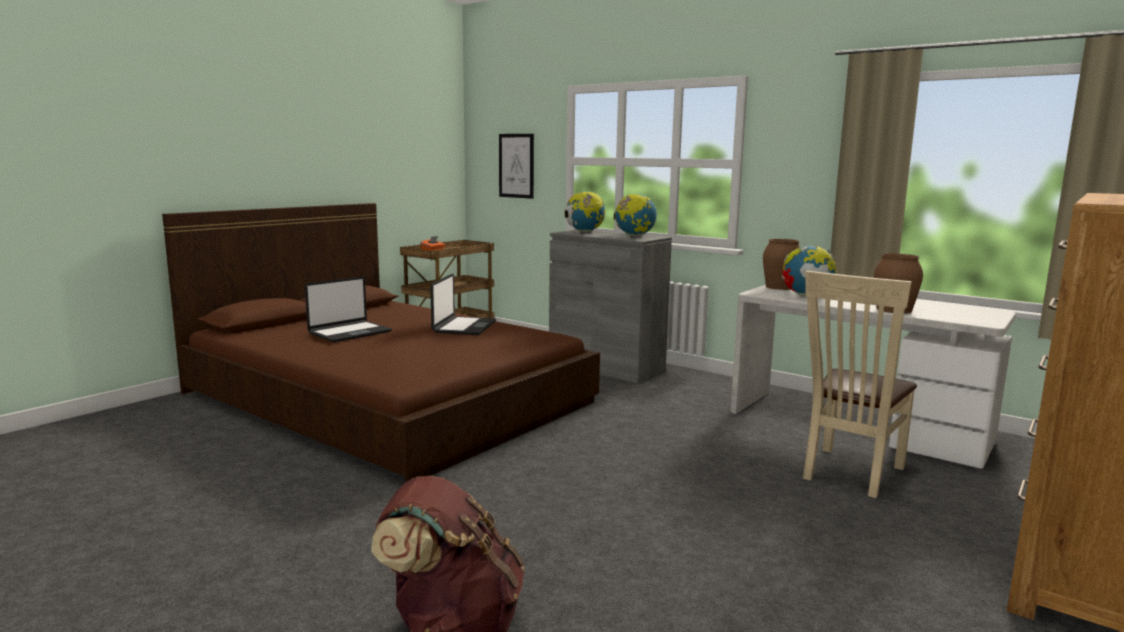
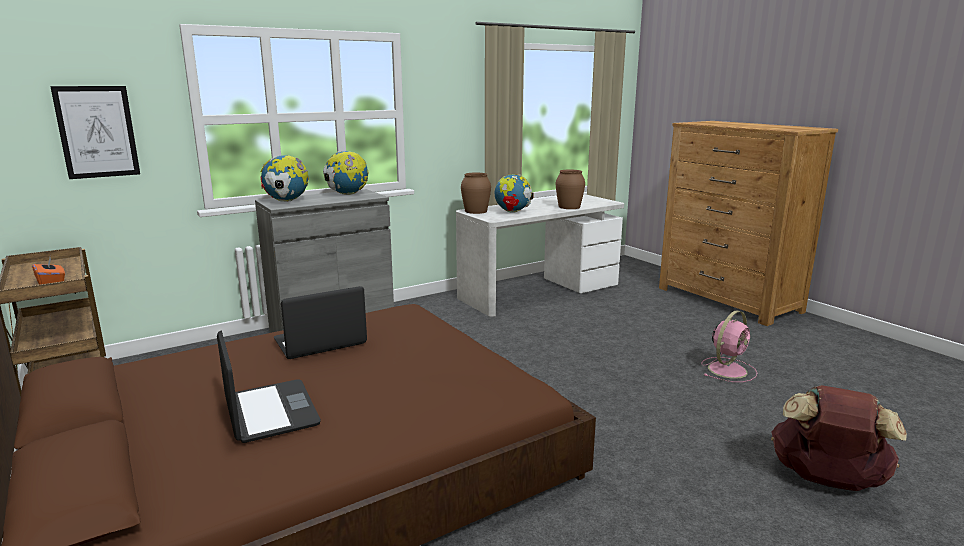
camera: 70 degrees left, 5 degrees up
(463, 327) = (320, 342): laptop -> laptop turned 60 degrees counterclockwise
(739, 563) = (728, 369): none -> pink fan
(849, 474) = (613, 313): beige chair -> none

